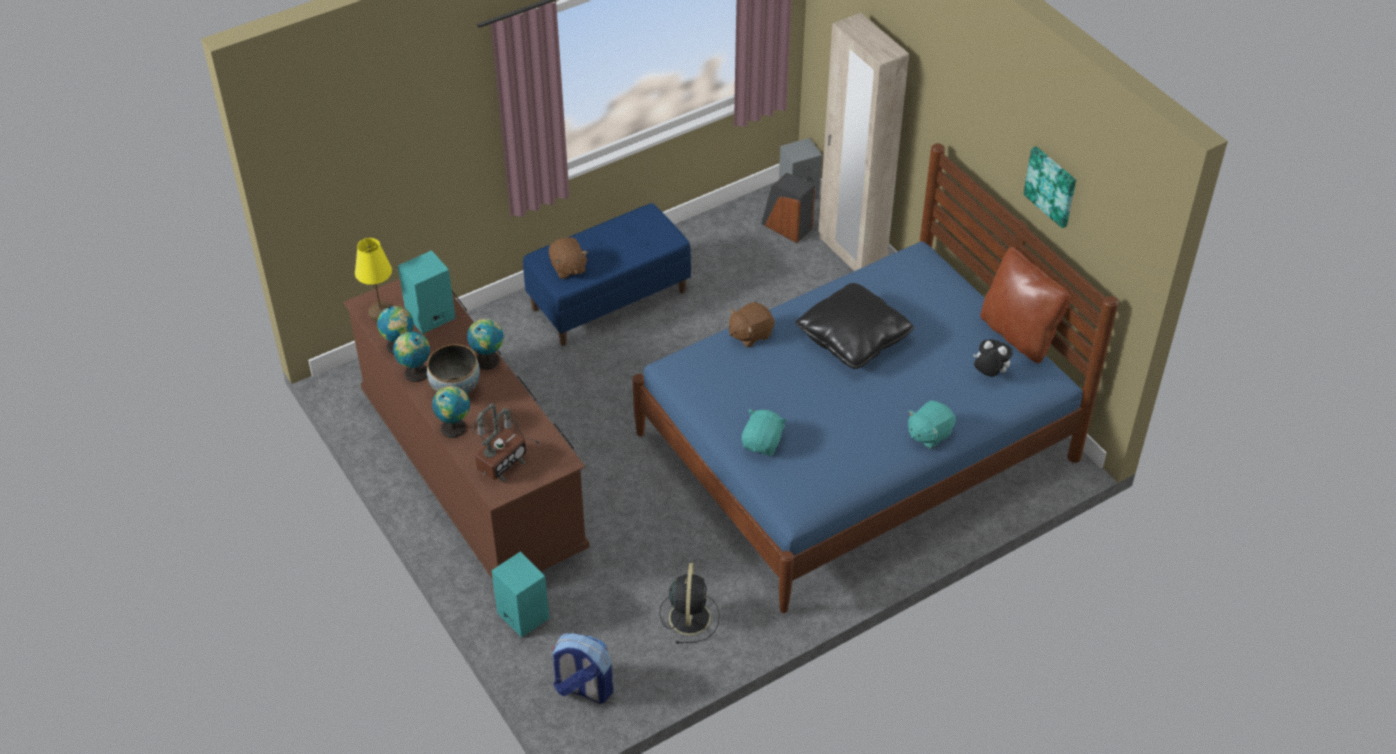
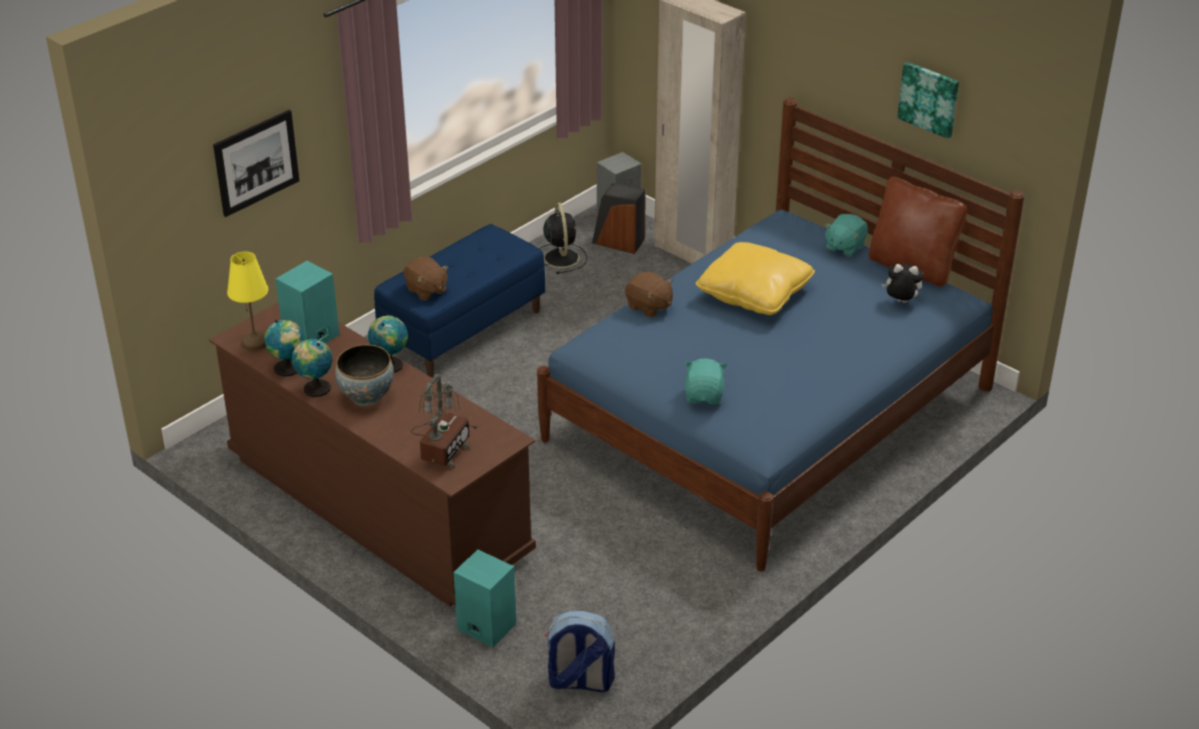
camera: 15 degrees left, 10 degrees down
(408, 146) = (256, 162): none -> picture
(454, 427) = (379, 429): globe -> none
(689, 616) = (665, 593): black fan -> black fan (561, 257)
(750, 334) = (649, 307): brown plush toy -> brown plush toy turned 90 degrees counterclockwise
(853, 338) = (754, 293): black pillow -> yellow pillow
(929, 434) = (866, 361): turquoise plush toy -> turquoise plush toy (844, 247)

